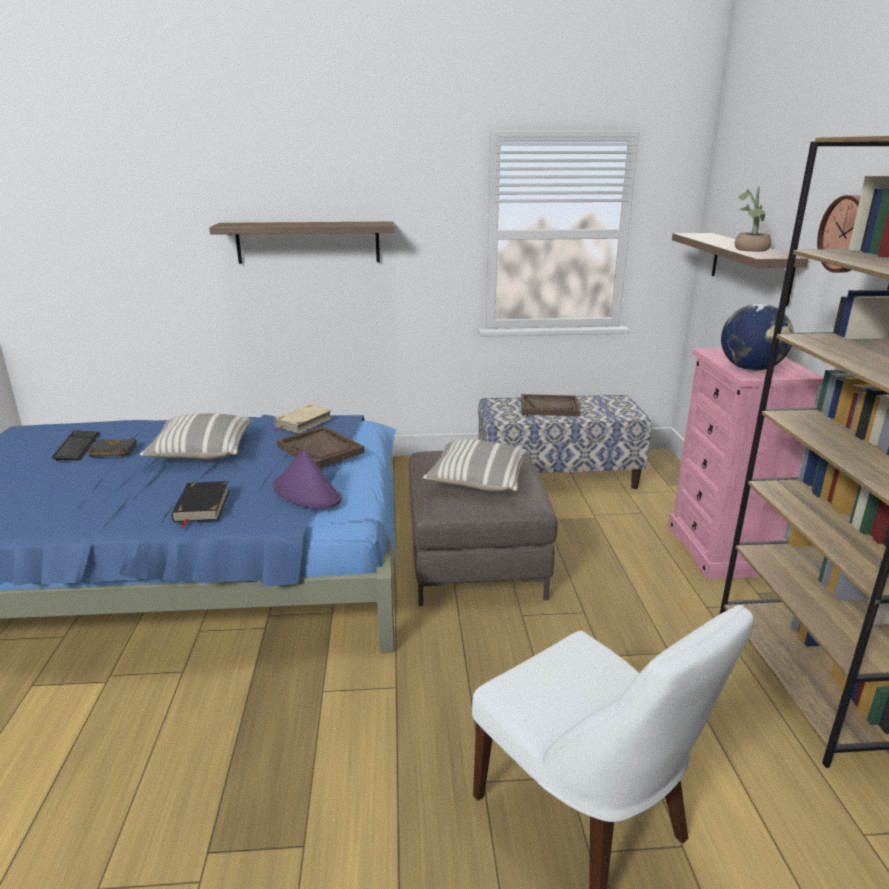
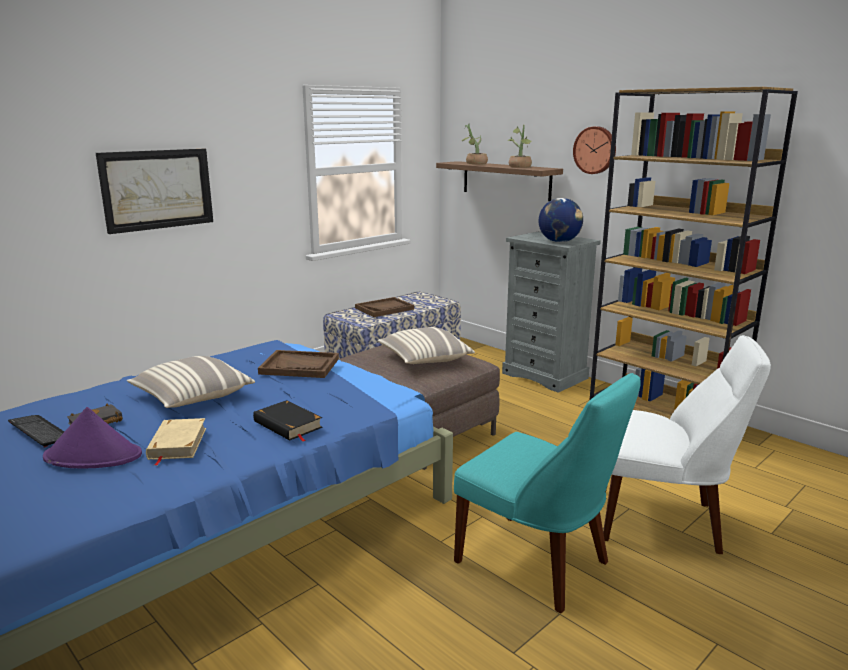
camera: 40 degrees left, 5 degrees down
(303, 422) = (241, 354): beige book -> beige book (177, 443)
(307, 493) = (349, 393): purple hat -> purple hat (94, 456)
(308, 242) = (157, 189): shelf -> picture
(366, 776) = (538, 564): none -> turquoise chair
(712, 238) = (473, 163): none -> potted plant
(721, 550) = (545, 375): pink dresser -> grey dresser

